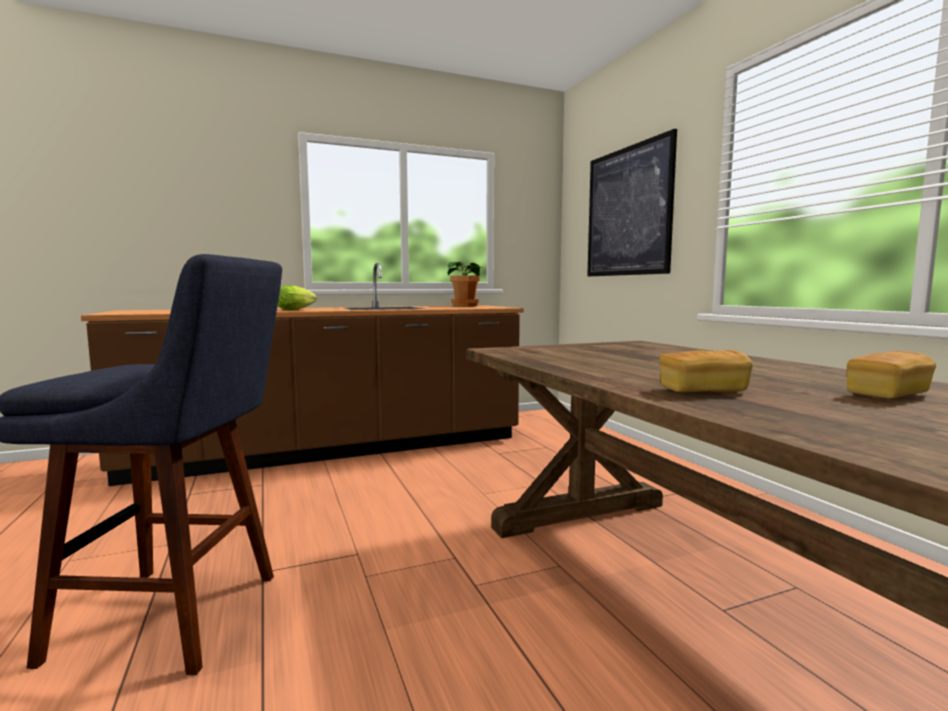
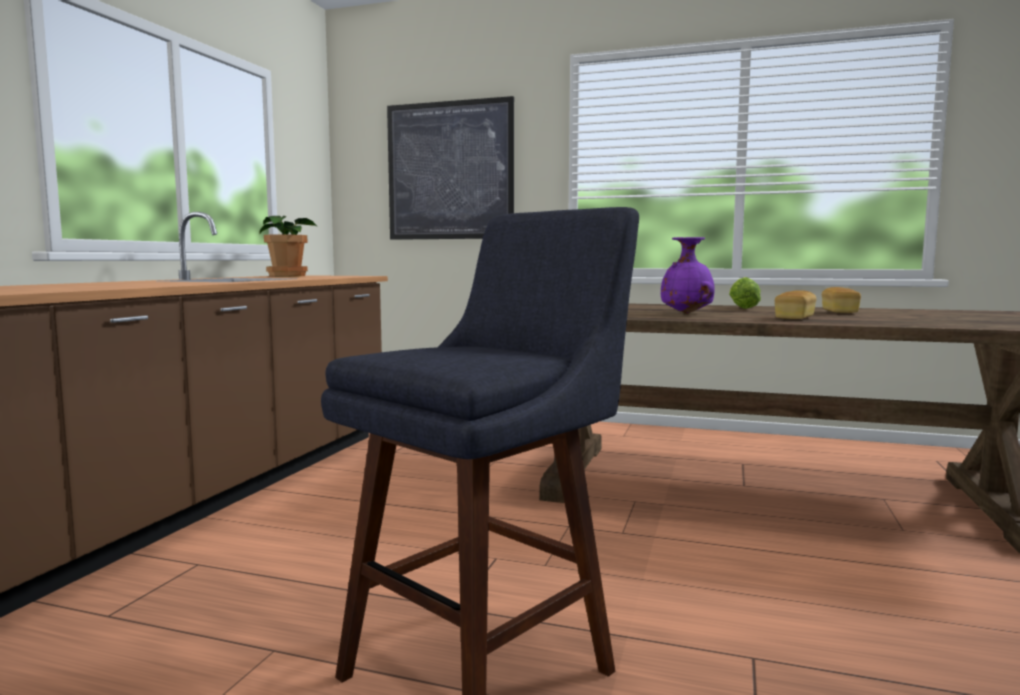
camera: 50 degrees left, 0 degrees up
(297, 310) = (154, 284): lettuce -> lettuce (742, 308)
(636, 366) = (687, 313): none -> purple vase

